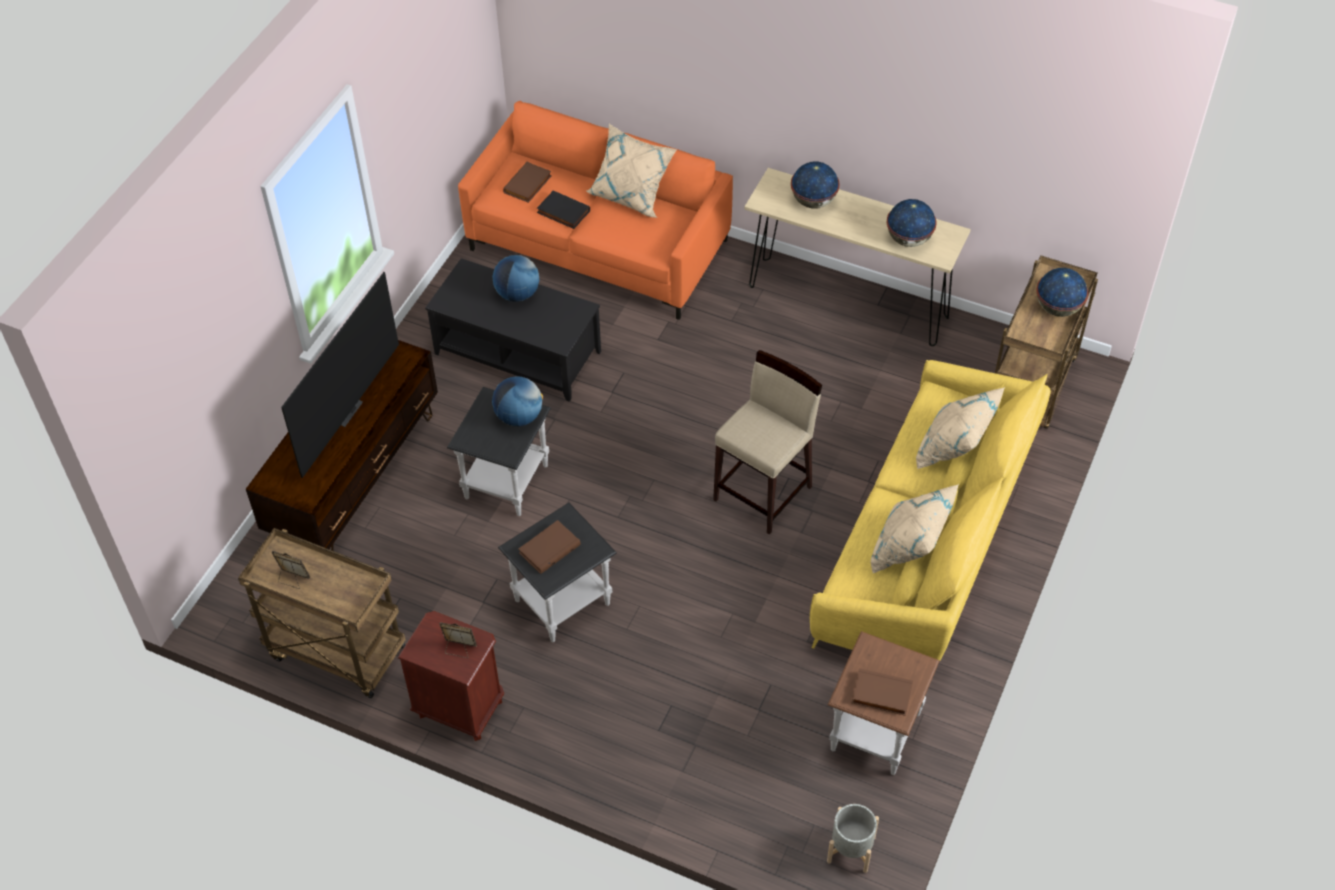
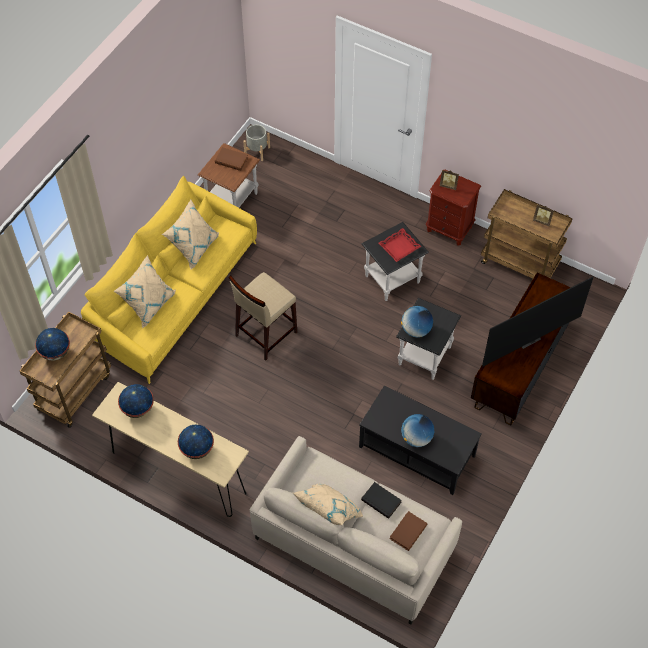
camera: 175 degrees left, 5 degrees up
(343, 410) = (527, 338): television -> television turned 150 degrees counterclockwise
(549, 548) = (399, 247): brown book -> red tray
(599, 246) = (354, 542): orange sofa -> beige sofa

